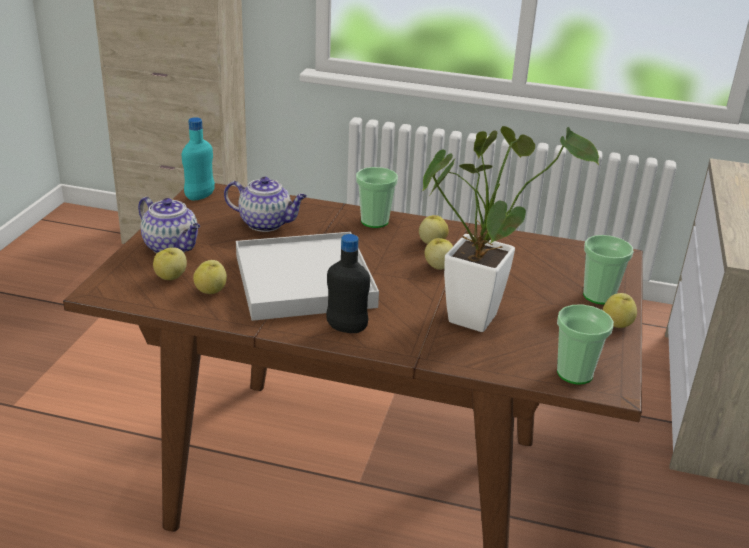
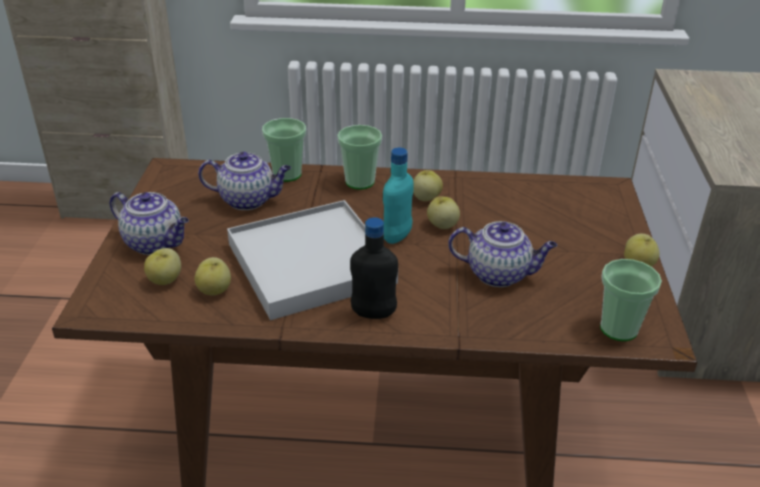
camera: 10 degrees left, 5 degrees up
(200, 196) = (166, 177): turquoise bottle -> turquoise bottle (397, 236)
(477, 313) = (499, 274): potted plant -> teapot
(598, 296) = (609, 235): cup -> cup (287, 174)

